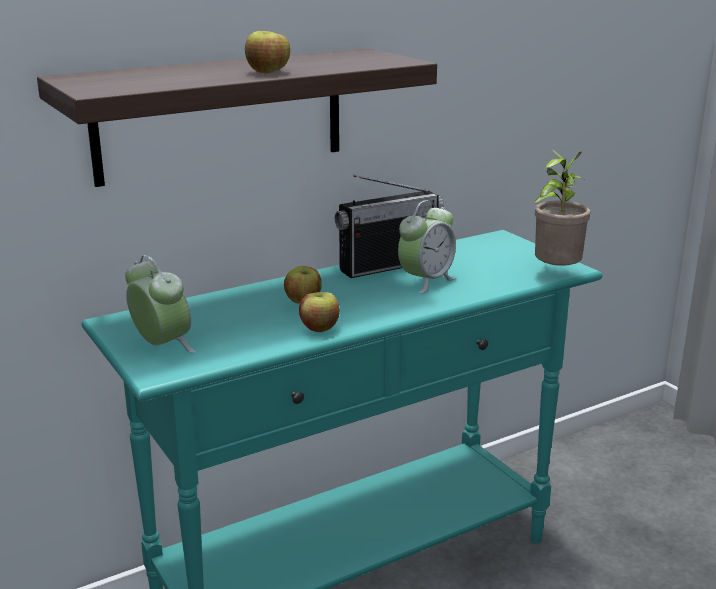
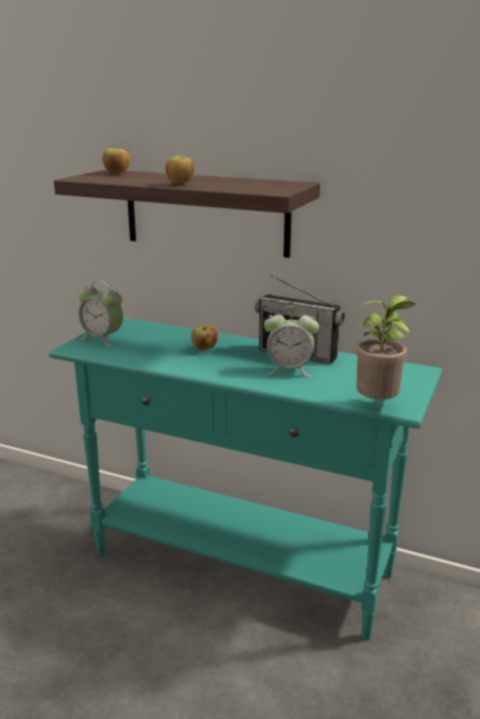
camera: 55 degrees right, 0 degrees up
(162, 346) = (102, 339): alarm clock -> alarm clock turned 105 degrees clockwise
(319, 328) = (172, 364): apple -> apple (117, 173)

